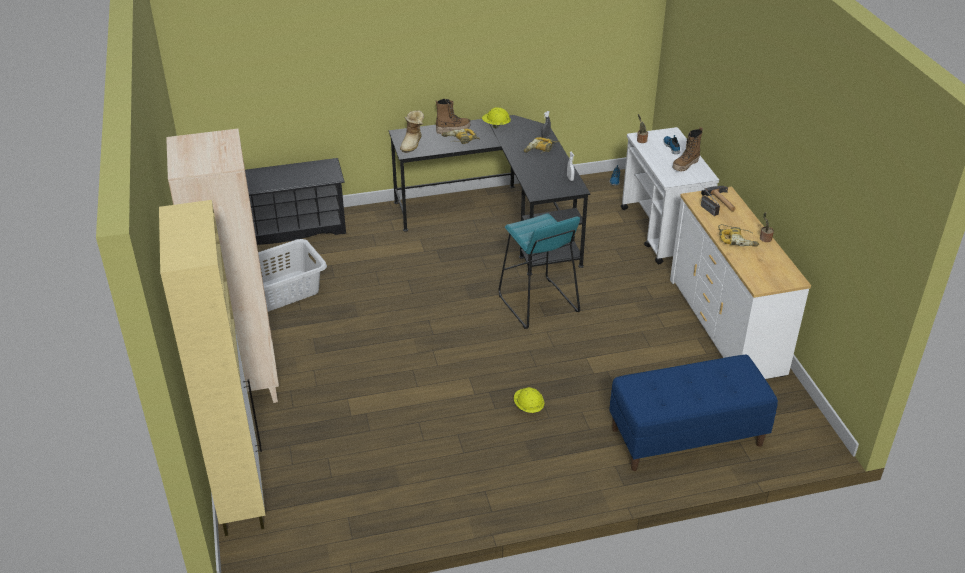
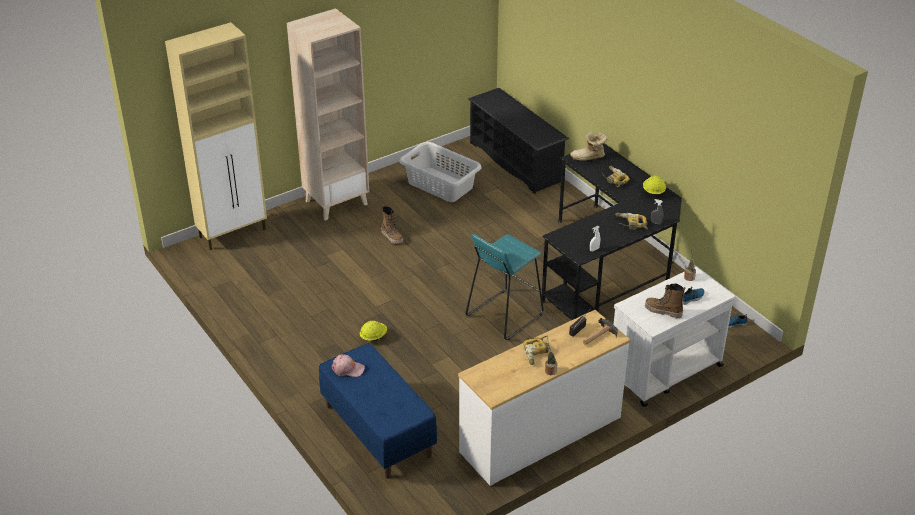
camera: 70 degrees right, 0 degrees up
(453, 129) = (628, 172): boot -> boot (392, 237)
(655, 402) = (347, 369): none -> pink cap

